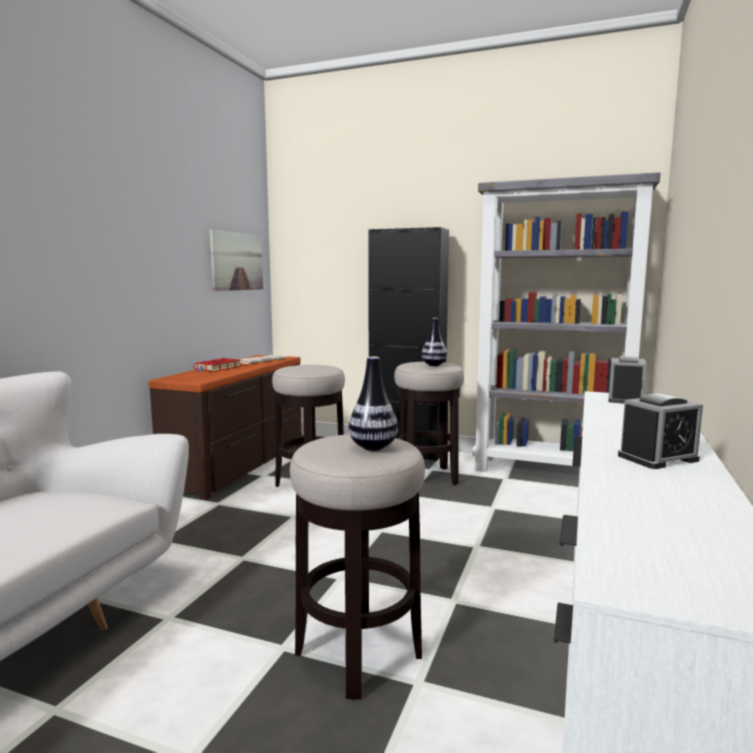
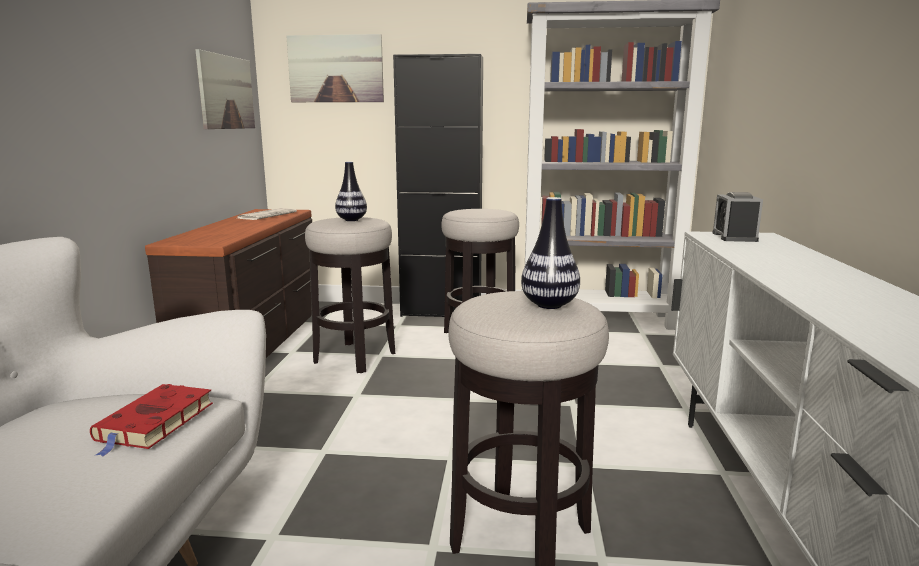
camera: 15 degrees left, 5 degrees up
(217, 368) = (222, 226): red book -> red book (154, 423)
(329, 241) = (336, 69): none -> picture
(434, 365) = (488, 212): vase -> vase (351, 220)
(658, 458) = (853, 293): alarm clock -> none

